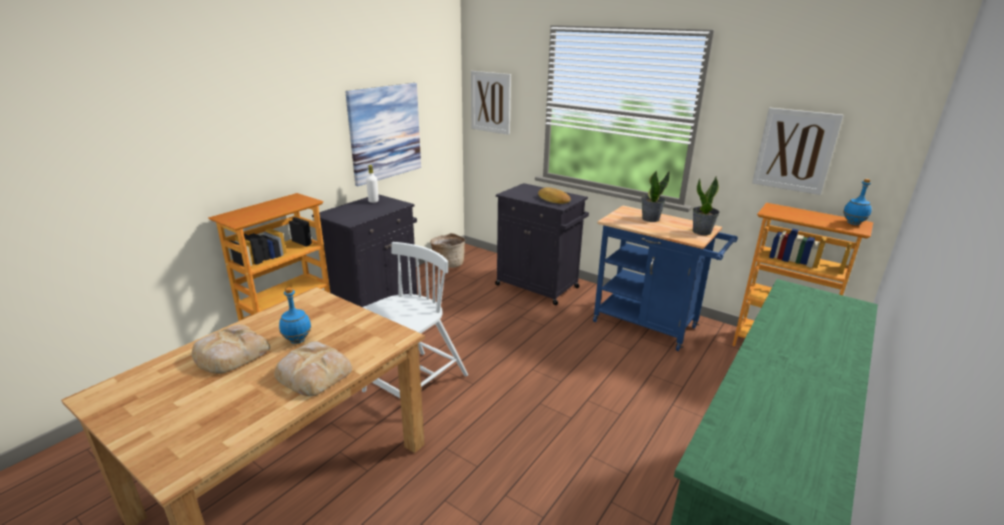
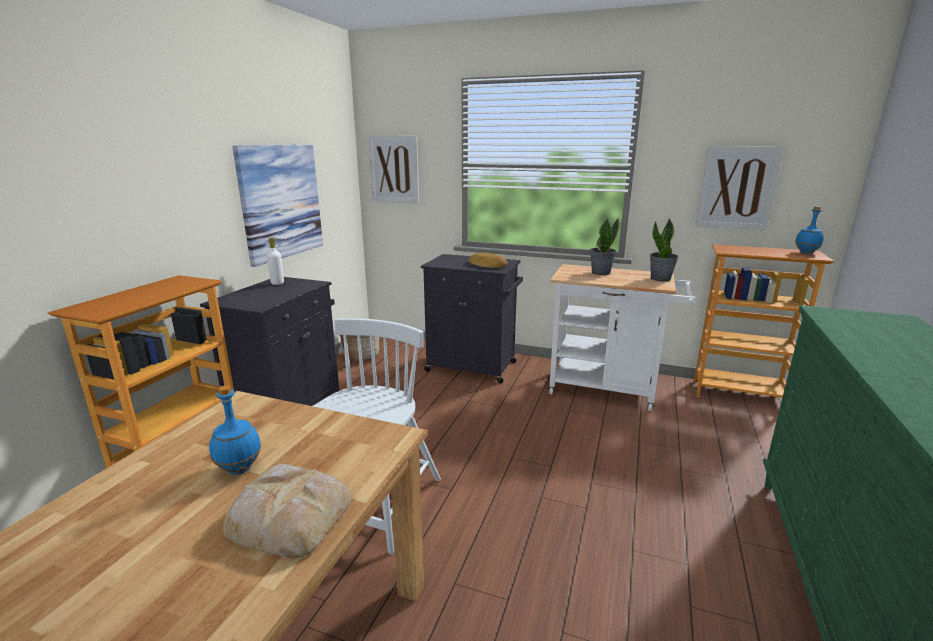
camera: 15 degrees left, 5 degrees down
(230, 354) = (127, 512): bread -> none
(651, 326) = (609, 390): blue cart -> white cart

